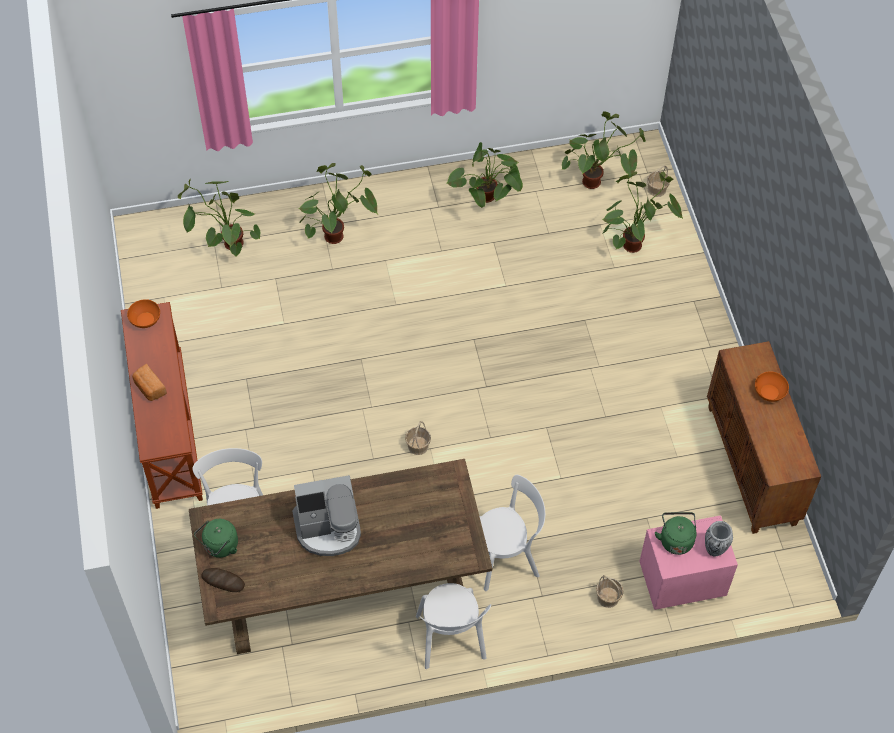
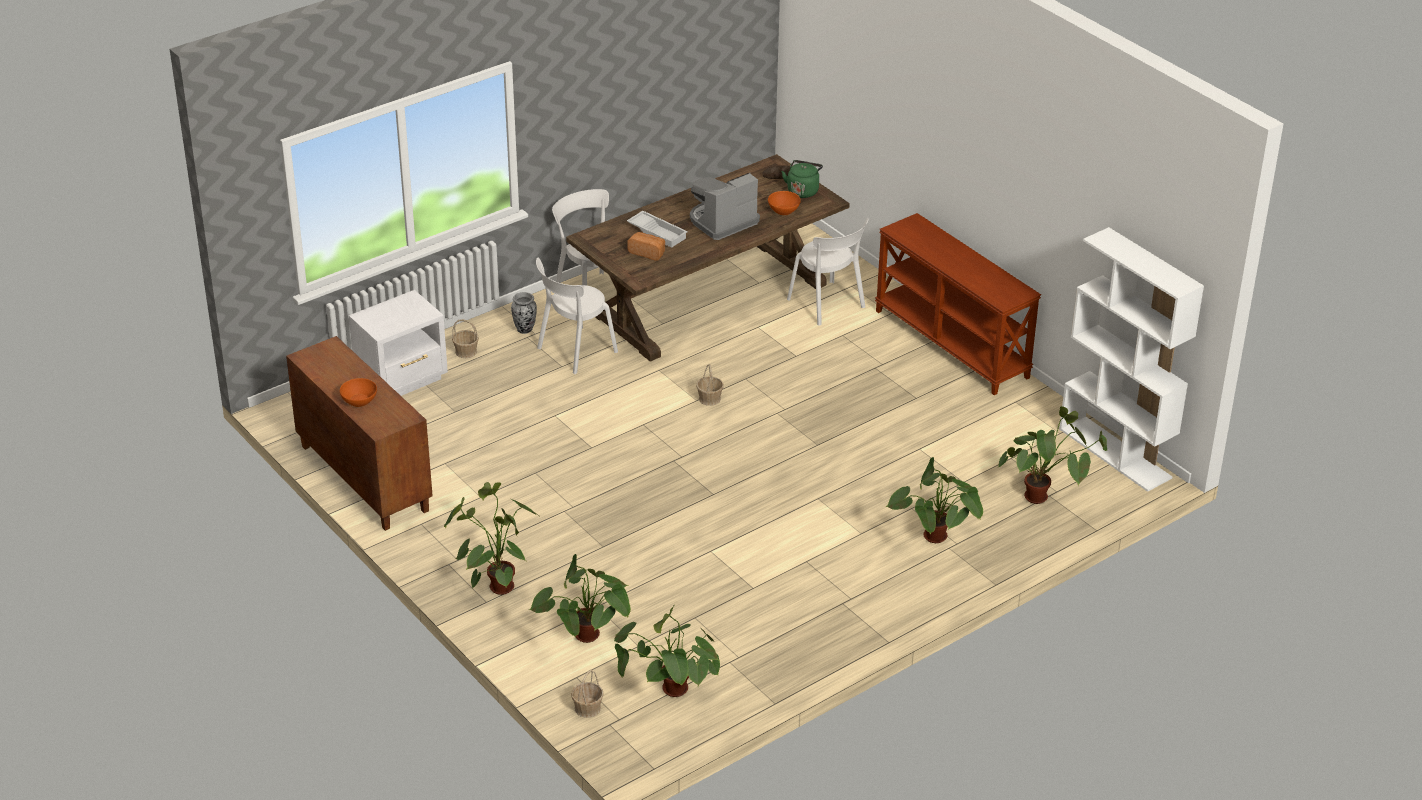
camera: 155 degrees right, 20 degrees down
(139, 261) = (1116, 453): none -> white bookcase
(145, 320) = (1010, 293): orange bowl -> orange bowl (783, 210)
(149, 388) = (956, 253): bread -> bread (647, 252)
(399, 537) = (658, 232): none -> white tray
(488, 203) = (786, 625): potted plant -> potted plant (495, 581)
(675, 539) = (413, 315): green kettle -> none
(680, 581) = (403, 379): pink nightstand -> white nightstand
(714, 549) = (373, 318): vase -> vase (525, 329)

